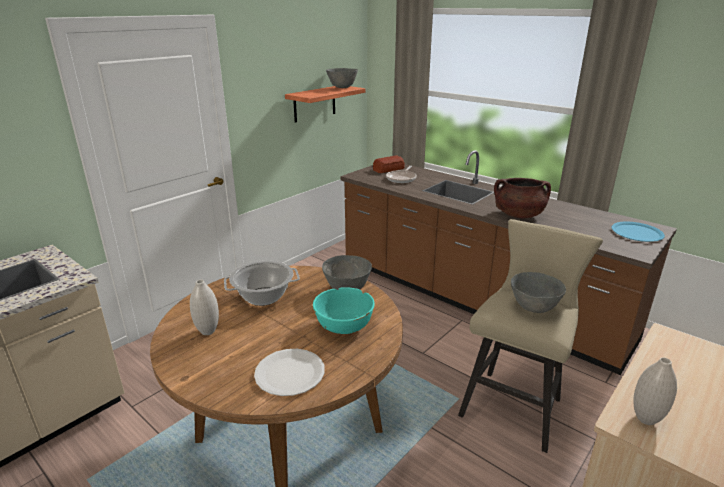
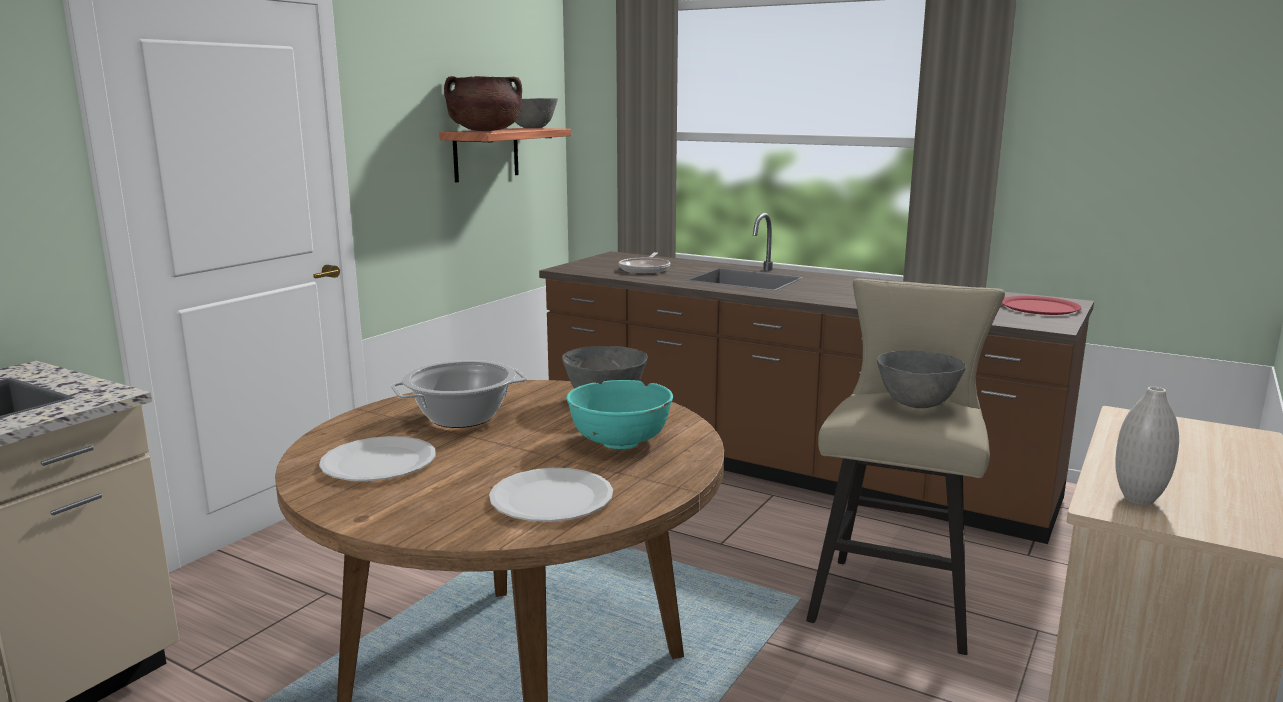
camera: 10 degrees left, 10 degrees down
(208, 331) = (378, 462): white vase -> white plate
(389, 169) = (618, 260): bread -> none
(518, 215) = (853, 298): brown cooking pot -> brown cooking pot (485, 131)
(637, 233) = (1039, 307): blue plate -> red plate

